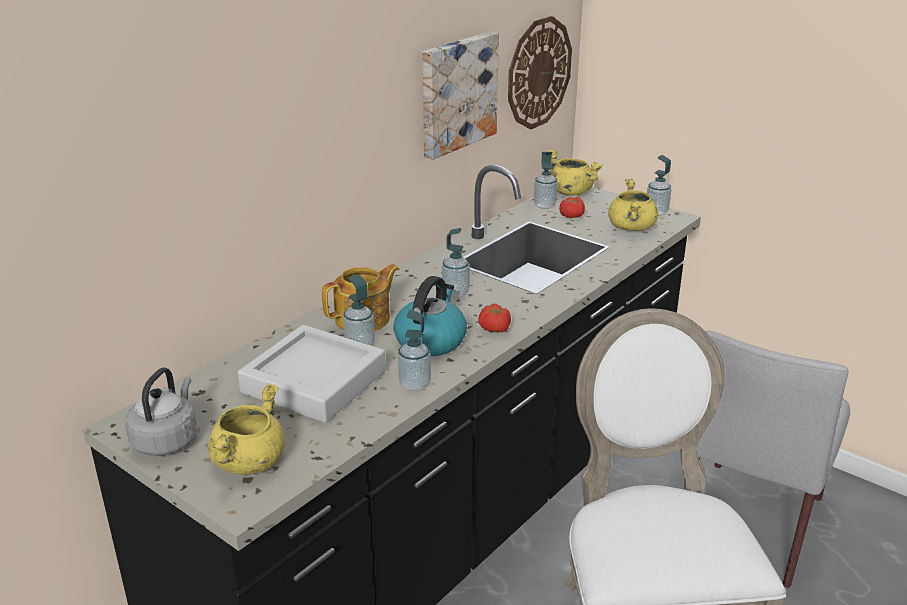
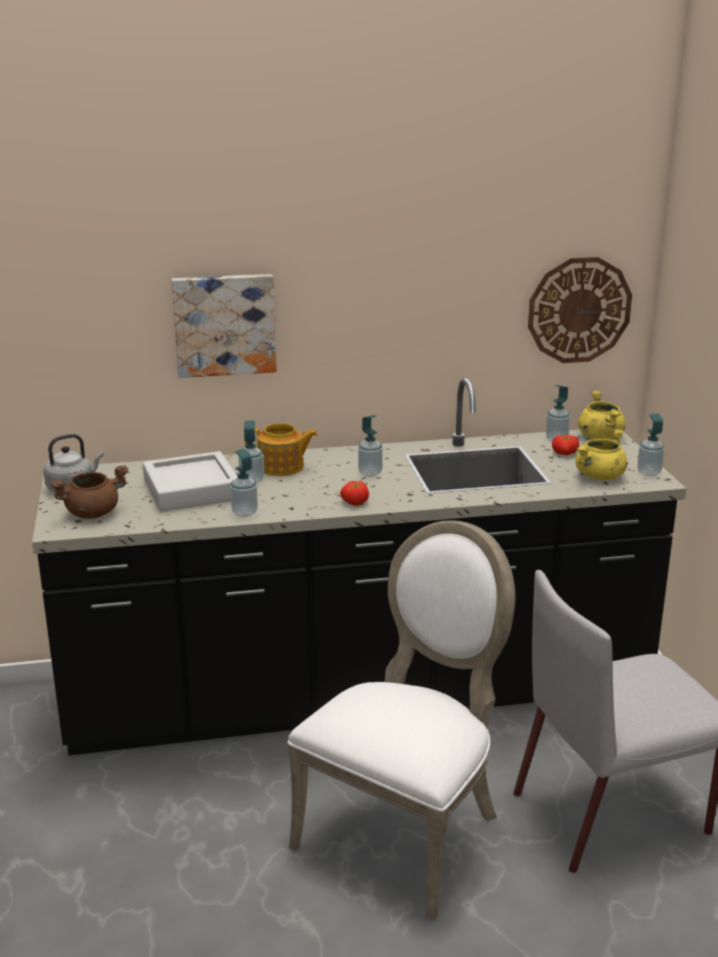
camera: 40 degrees right, 5 degrees down
(249, 461) = (92, 513): yellow cooking pot -> brown cooking pot
(430, 340) = (300, 493): kettle -> none
(456, 93) = (454, 308): picture -> picture (224, 324)

